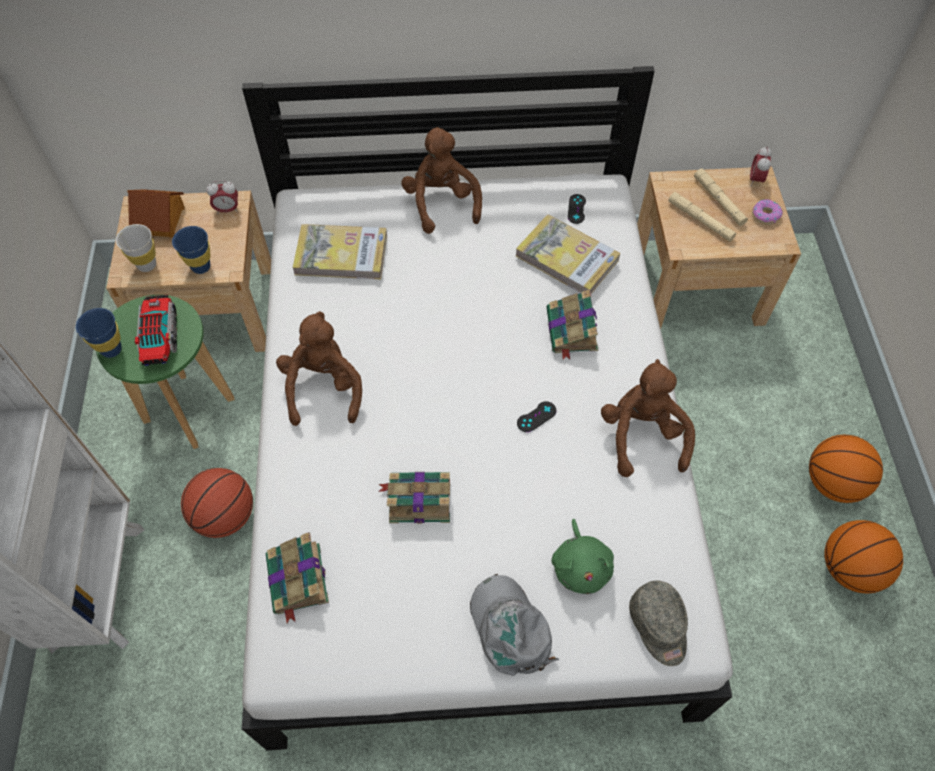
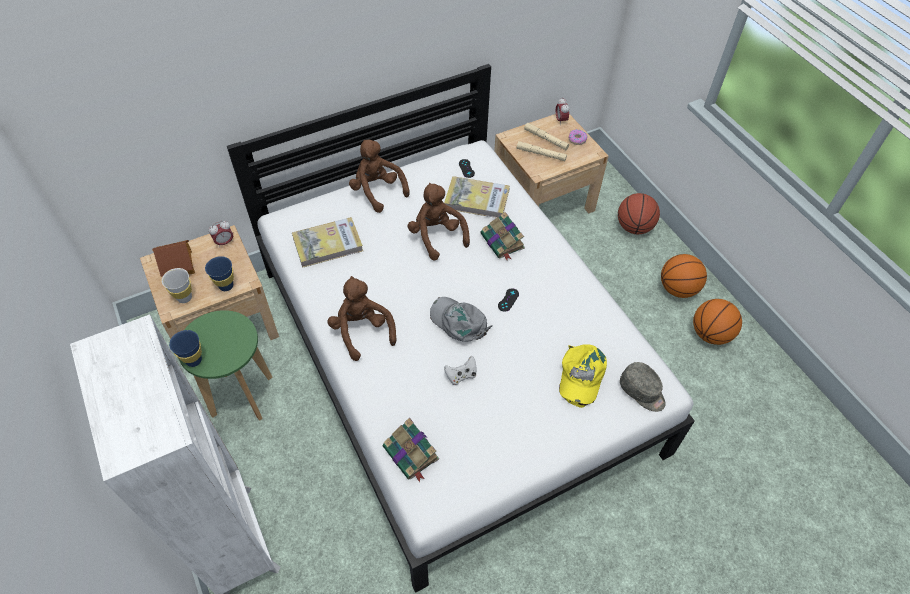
camera: 25 degrees left, 5 degrees down
(160, 336) = (225, 339): toy truck -> none
(225, 516) = (306, 455): basketball -> basketball (634, 227)
(417, 499) = (461, 375): book -> white game controller
(510, 628) = (559, 428): grey cap -> grey cap (459, 322)
(581, 566) = (580, 376): green plush toy -> yellow cap
(642, 435) = (576, 288): brown plush toy -> brown plush toy (437, 236)

